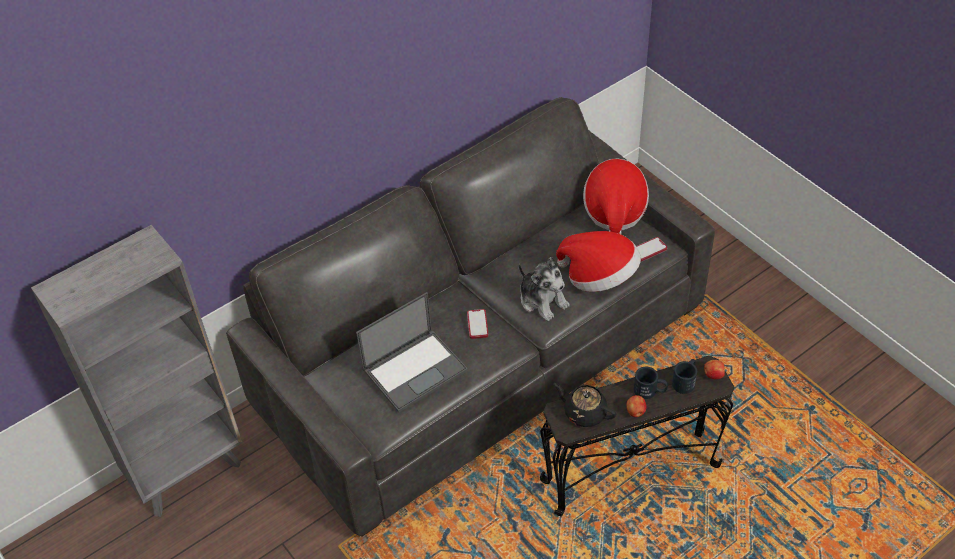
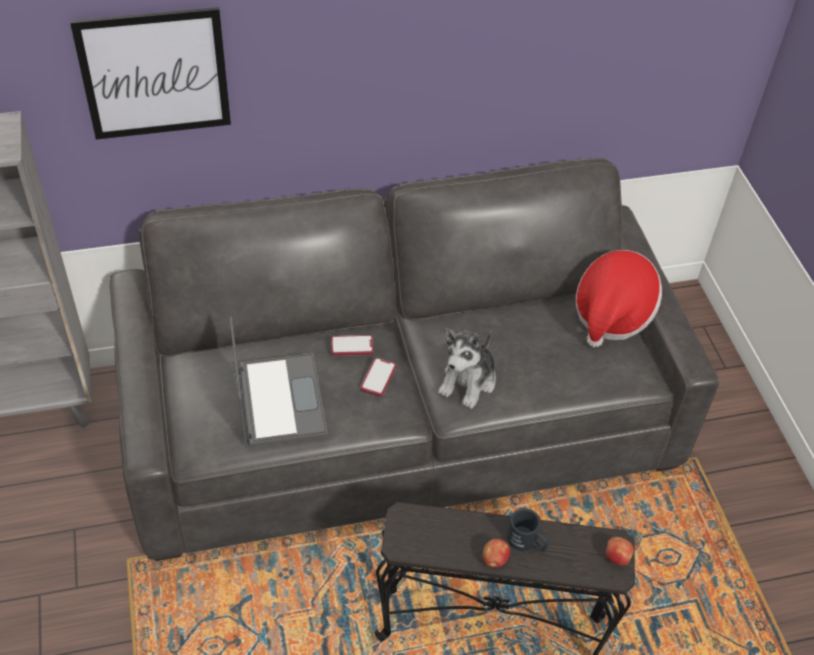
camera: 20 degrees right, 0 degrees up
(240, 157) = (155, 74): none -> picture
(415, 369) = (279, 399): laptop -> laptop turned 90 degrees counterclockwise
(542, 300) = (468, 381): plush toy -> plush toy turned 45 degrees clockwise
(584, 412) = (433, 533): black teapot -> none
(599, 277) = (549, 382): hat -> none
(649, 250) = (626, 374): phone -> phone (352, 346)
(685, 381) = (577, 549): black mug -> none

